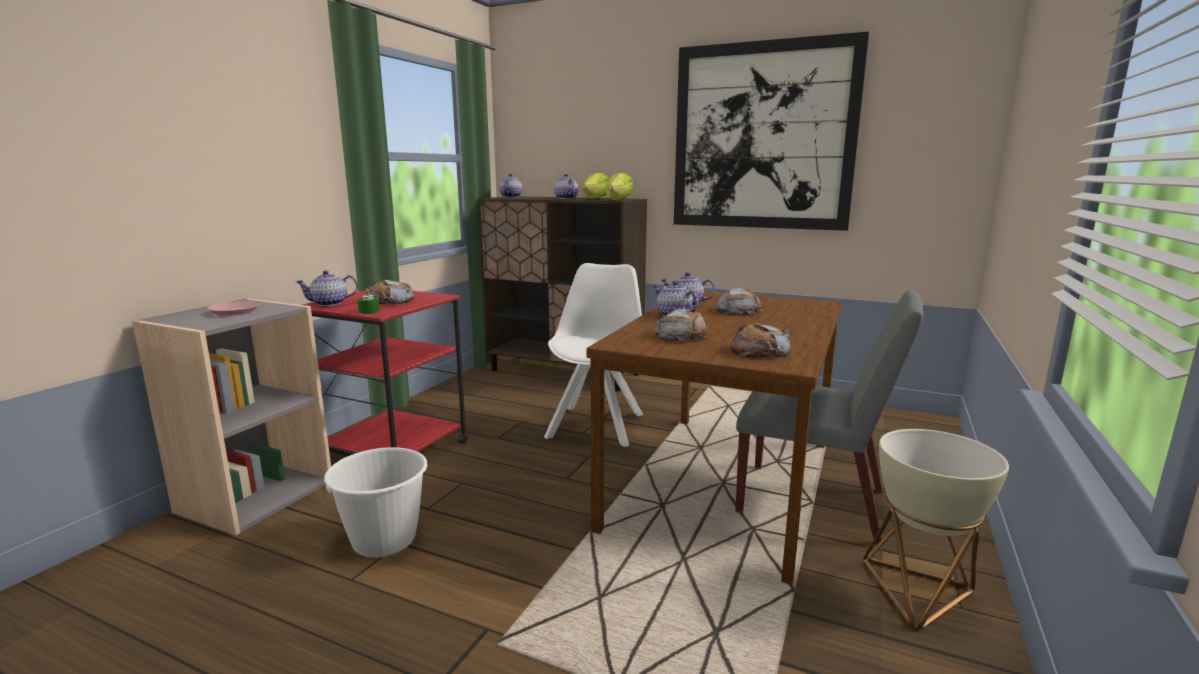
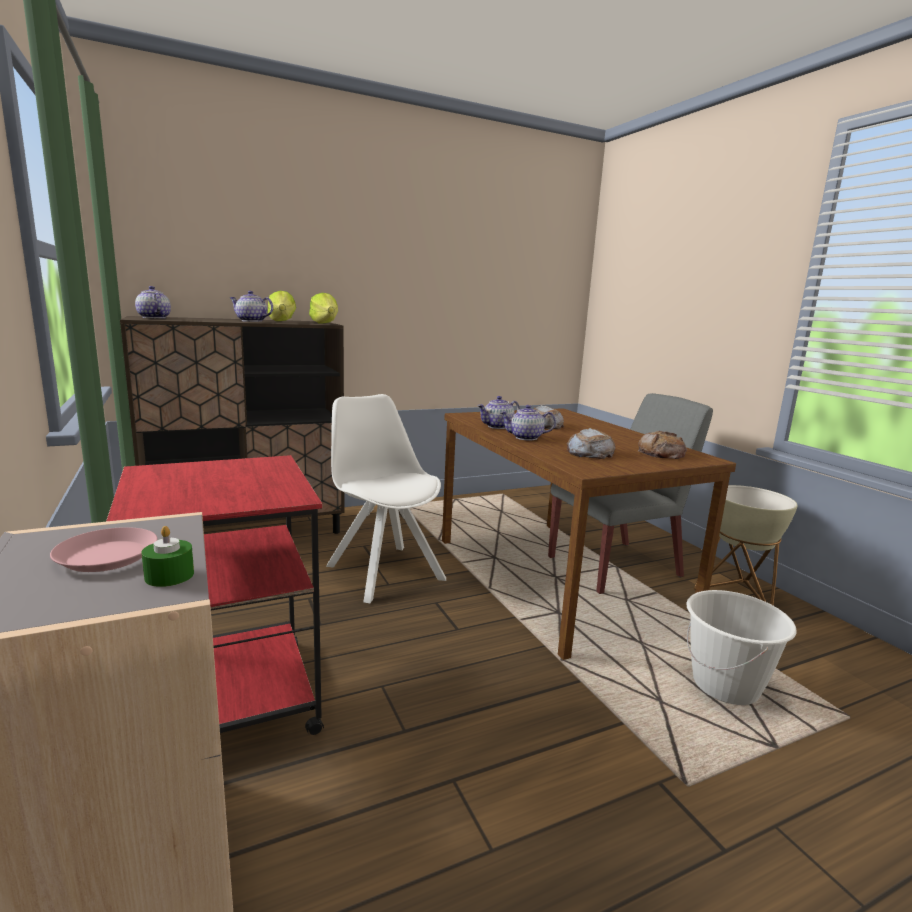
camera: 50 degrees left, 0 degrees up
(329, 304) = (159, 505): teapot -> none
(369, 311) = (270, 499): green candle -> green candle (169, 576)
(384, 540) = (436, 790): white bucket -> white bucket (725, 686)
(391, 300) = (235, 479): bread -> none
(762, 137) = (436, 265): picture -> none

